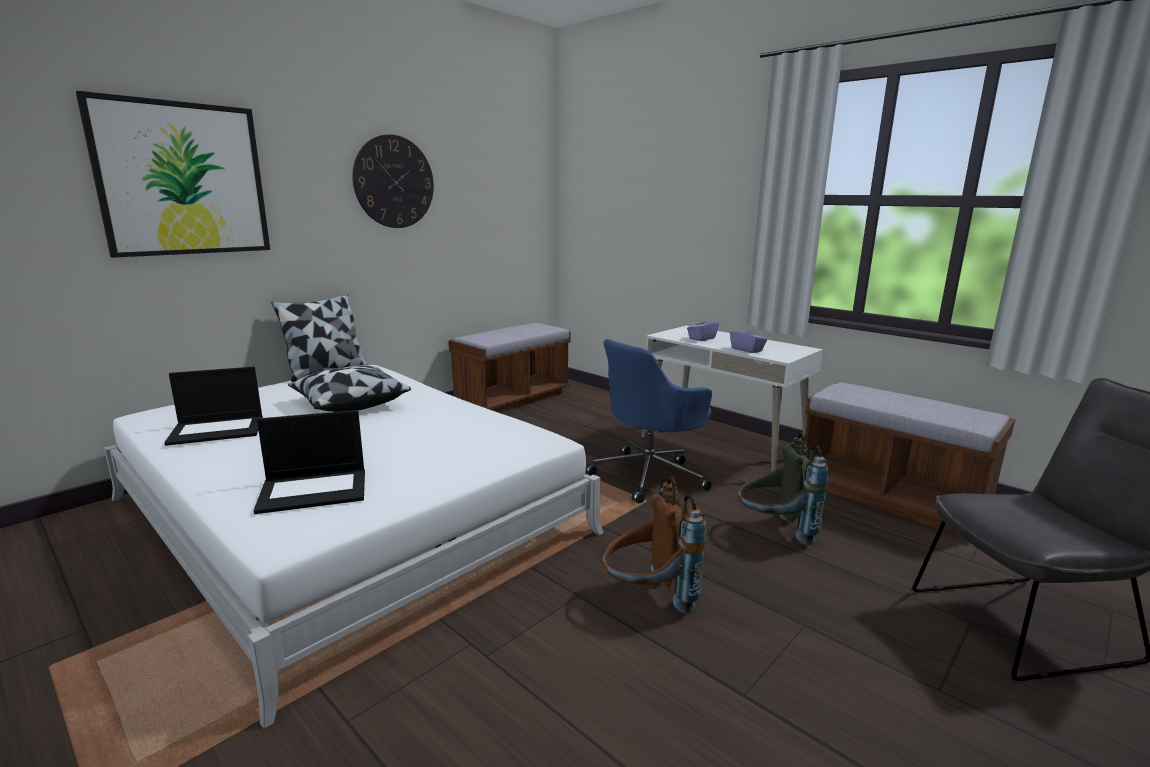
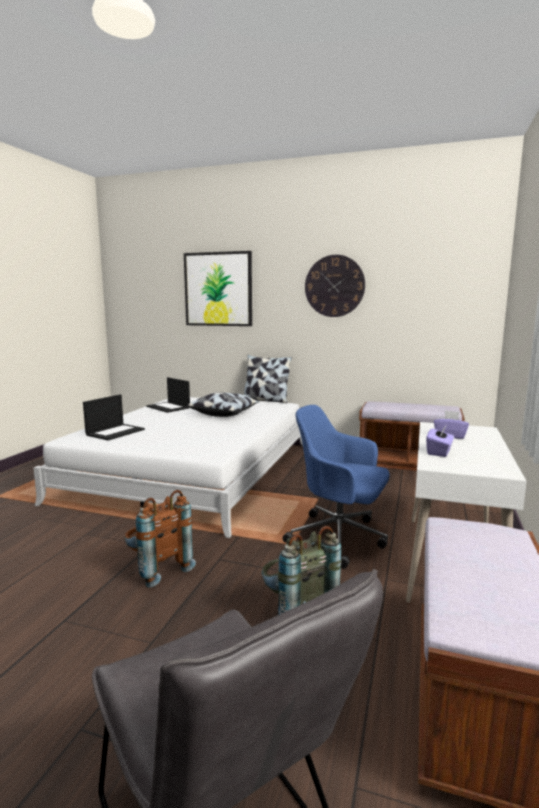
camera: 65 degrees right, 5 degrees down
(315, 490) = (115, 432): laptop -> laptop turned 105 degrees counterclockwise

